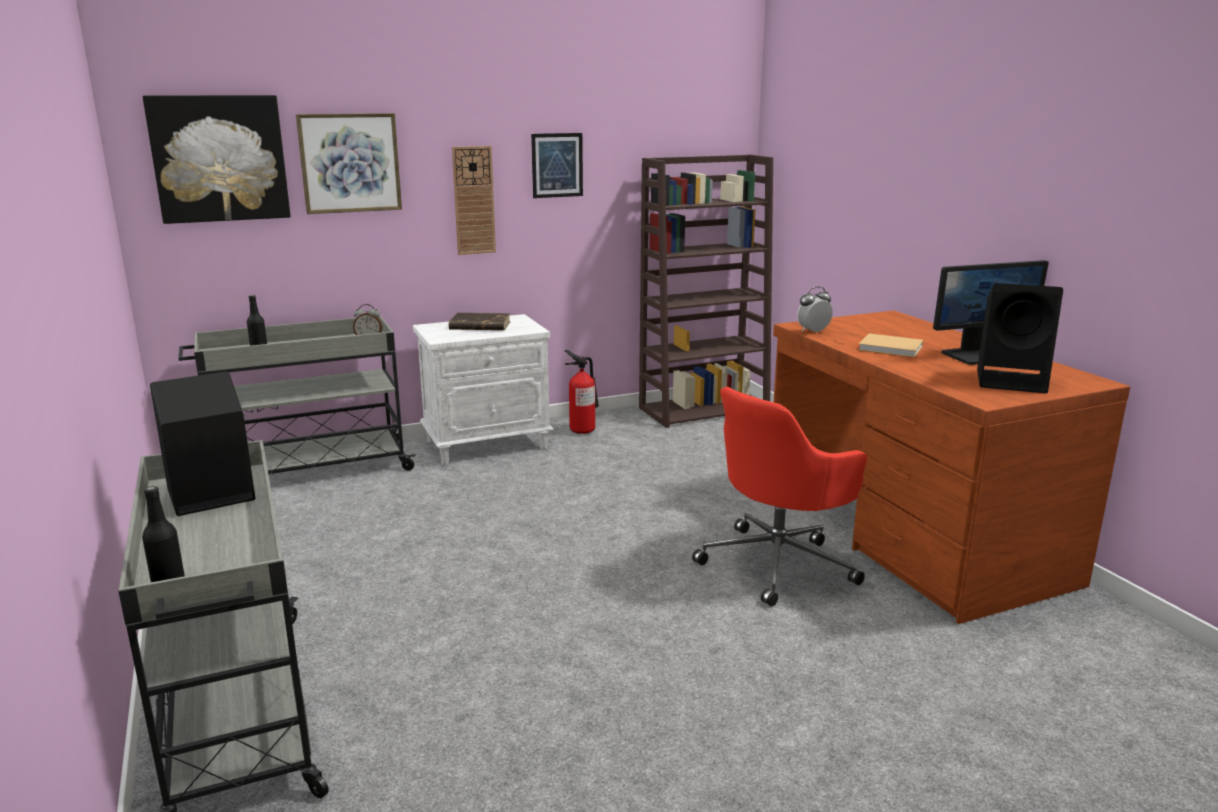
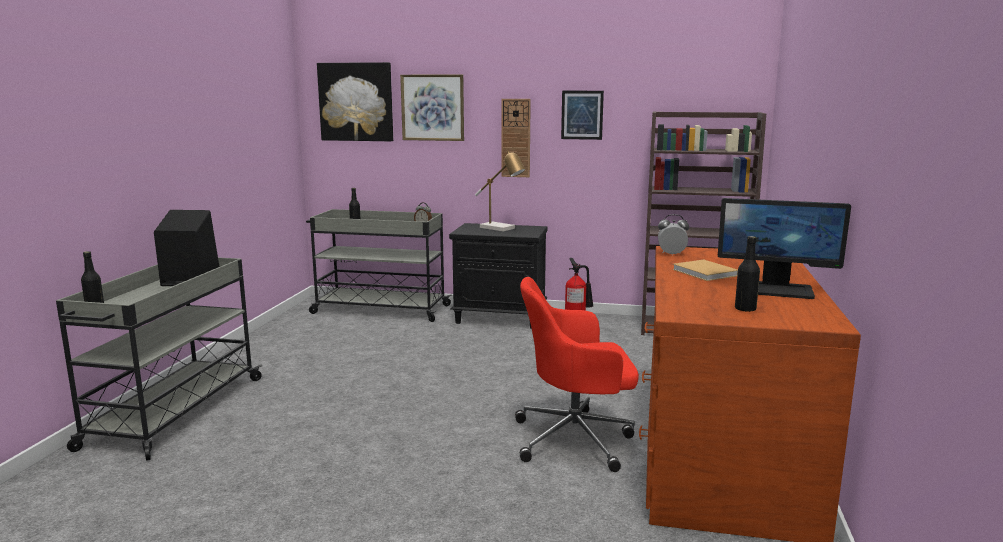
camera: 35 degrees right, 5 degrees down
(479, 326) = (501, 228): brown book -> table lamp
(487, 444) = (501, 318): white nightstand -> black nightstand
(1013, 381) = (745, 309): black speaker -> black bottle

